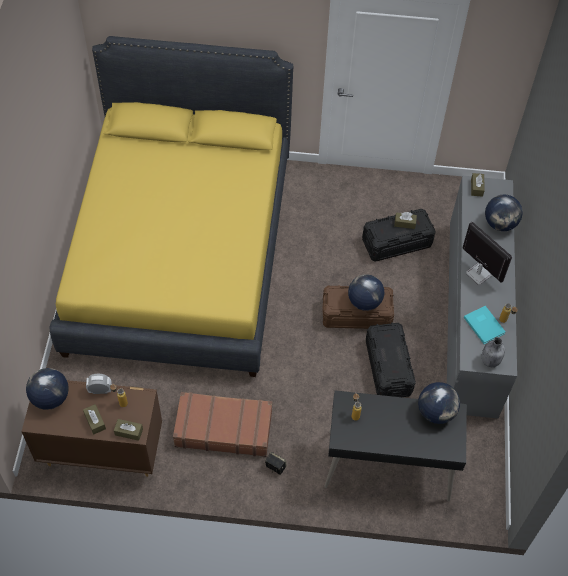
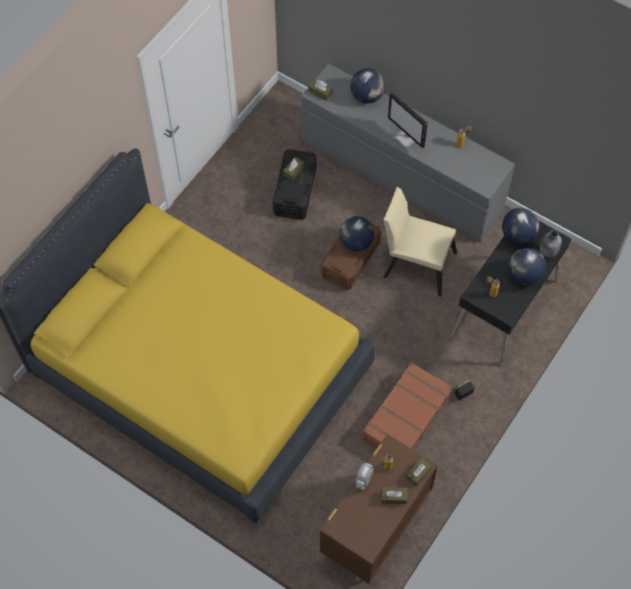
camera: 60 degrees left, 5 degrees up
(50, 398) = (349, 526): globe -> globe (524, 275)
(388, 367) = (415, 262): black storage box -> beige chair
(478, 273) = (406, 138): monitor -> monitor turned 120 degrees counterclockwise
(484, 324) = (457, 160): turquoise book -> none
(490, 360) = (491, 174): grey bottle -> grey bottle (547, 251)

